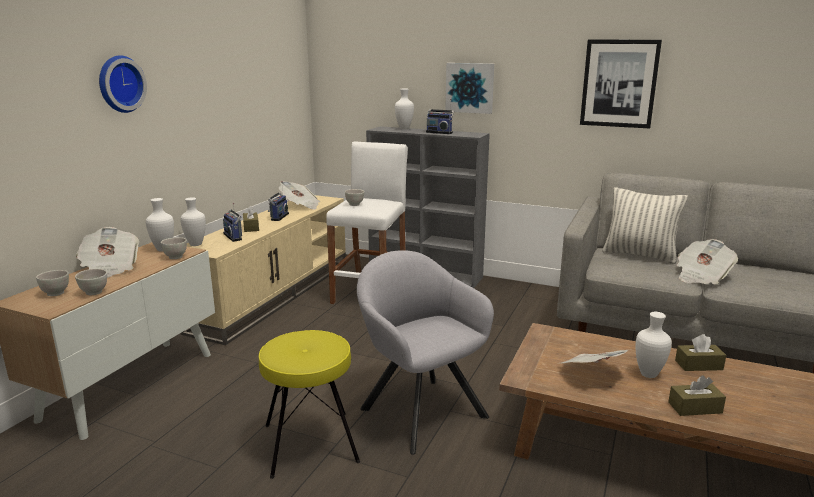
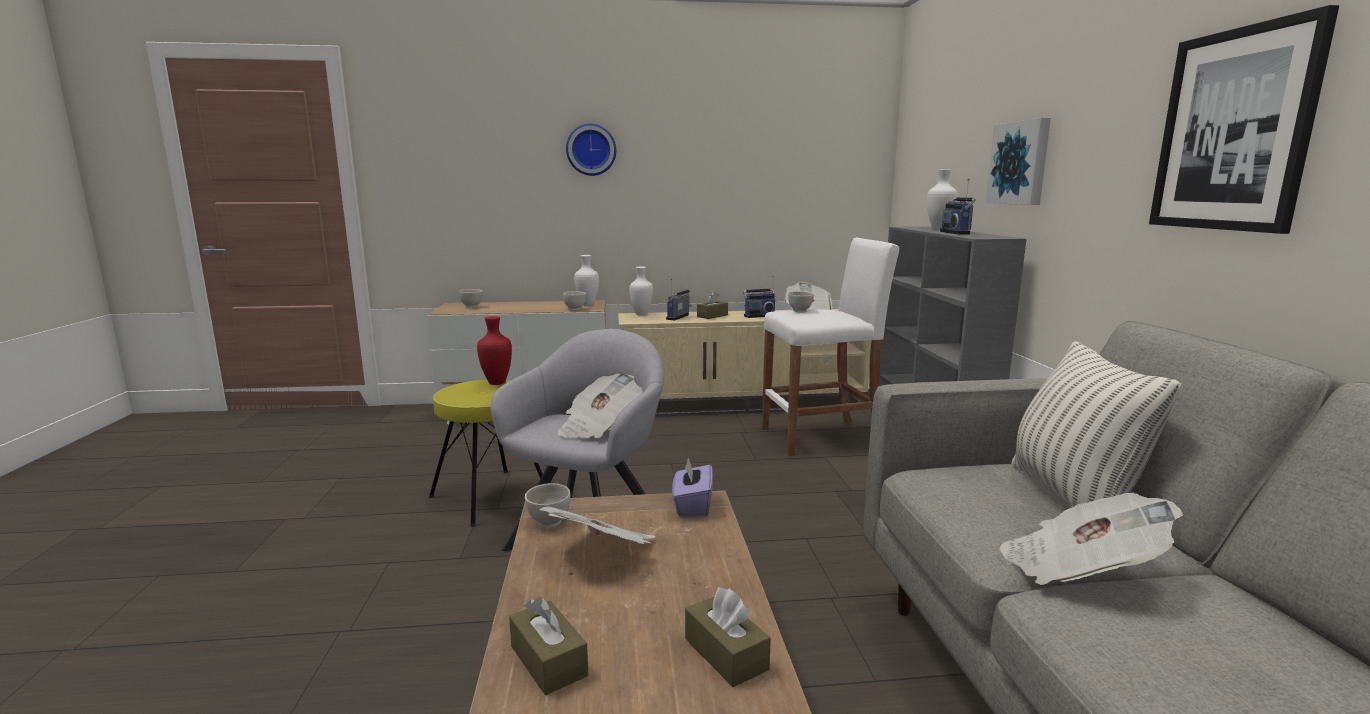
camera: 60 degrees right, 5 degrees down
(94, 292) = (481, 311): white bowl -> white bowl (549, 523)
(110, 268) = (531, 304): newspaper -> newspaper (599, 427)
(293, 339) = (496, 383): none -> red vase
(548, 335) = (692, 506): none -> purple tissue box
(648, 374) = (640, 601): white vase -> none

